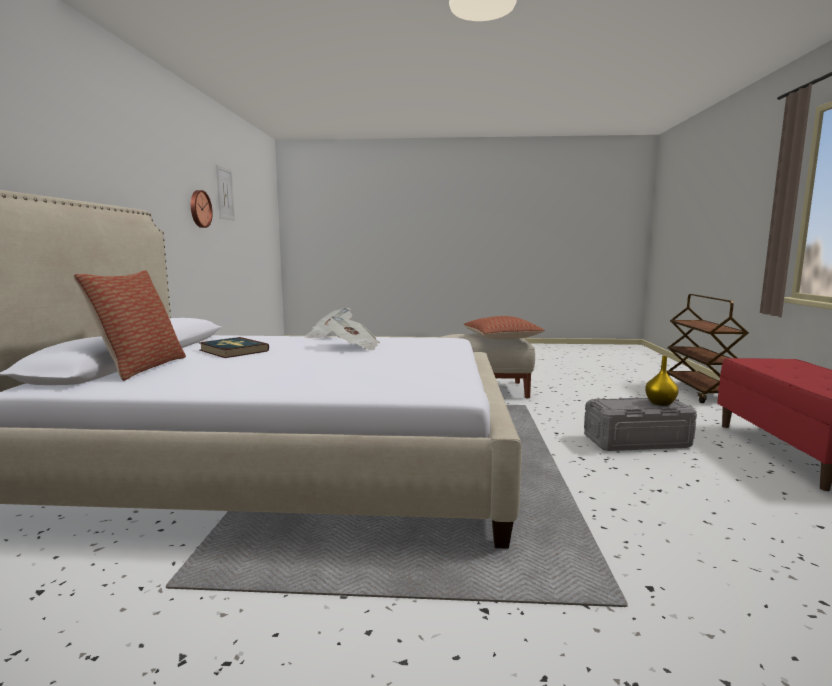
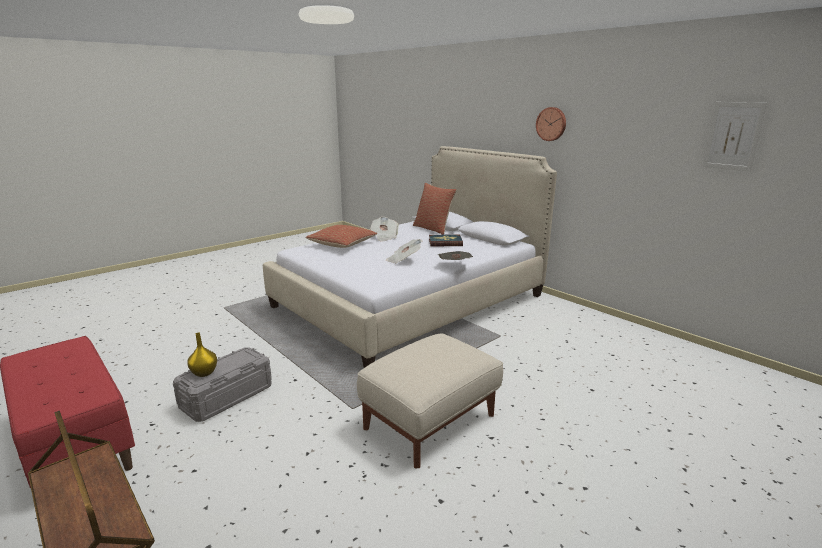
camera: 135 degrees right, 10 degrees up
(199, 209) = (655, 155): wall clock -> wall clock (551, 124)
(258, 372) = (384, 237): none -> newspaper
(501, 338) = (403, 361): pillow -> pillow (342, 244)

